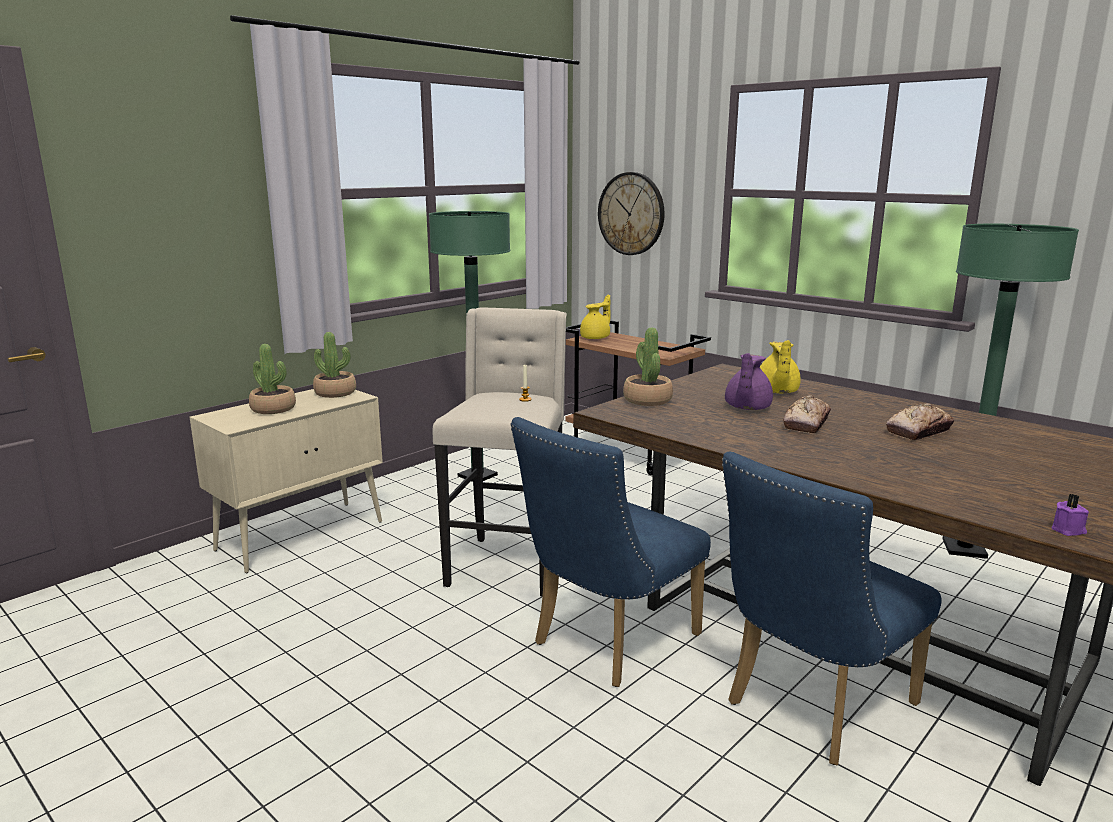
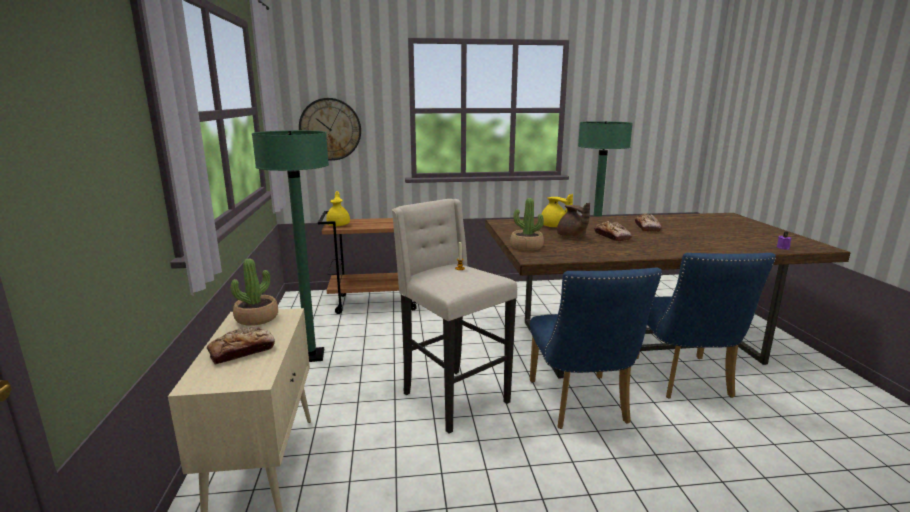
camera: 50 degrees left, 0 degrees up
(273, 409) = (242, 351): potted plant -> bread
(746, 408) = (572, 237): purple teapot -> brown teapot

